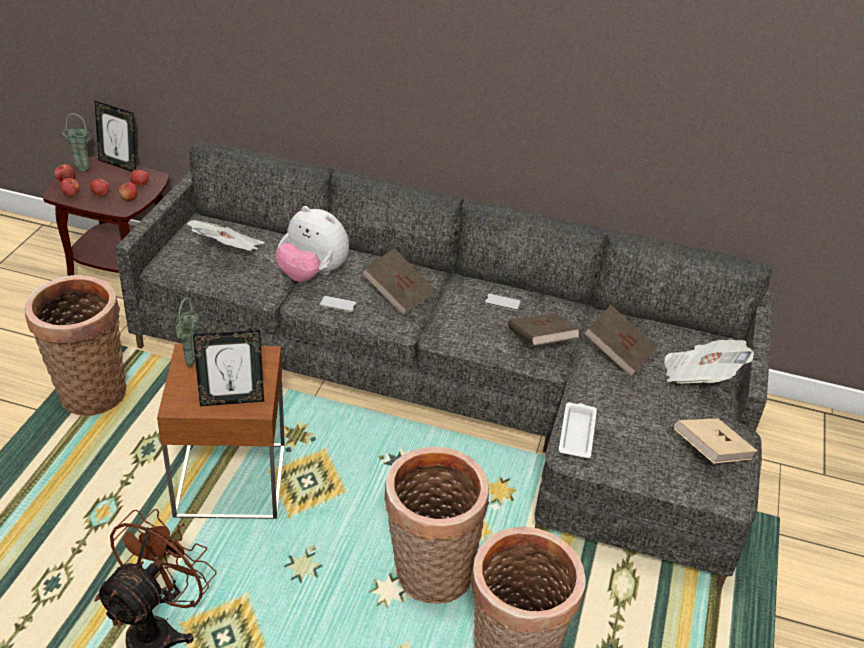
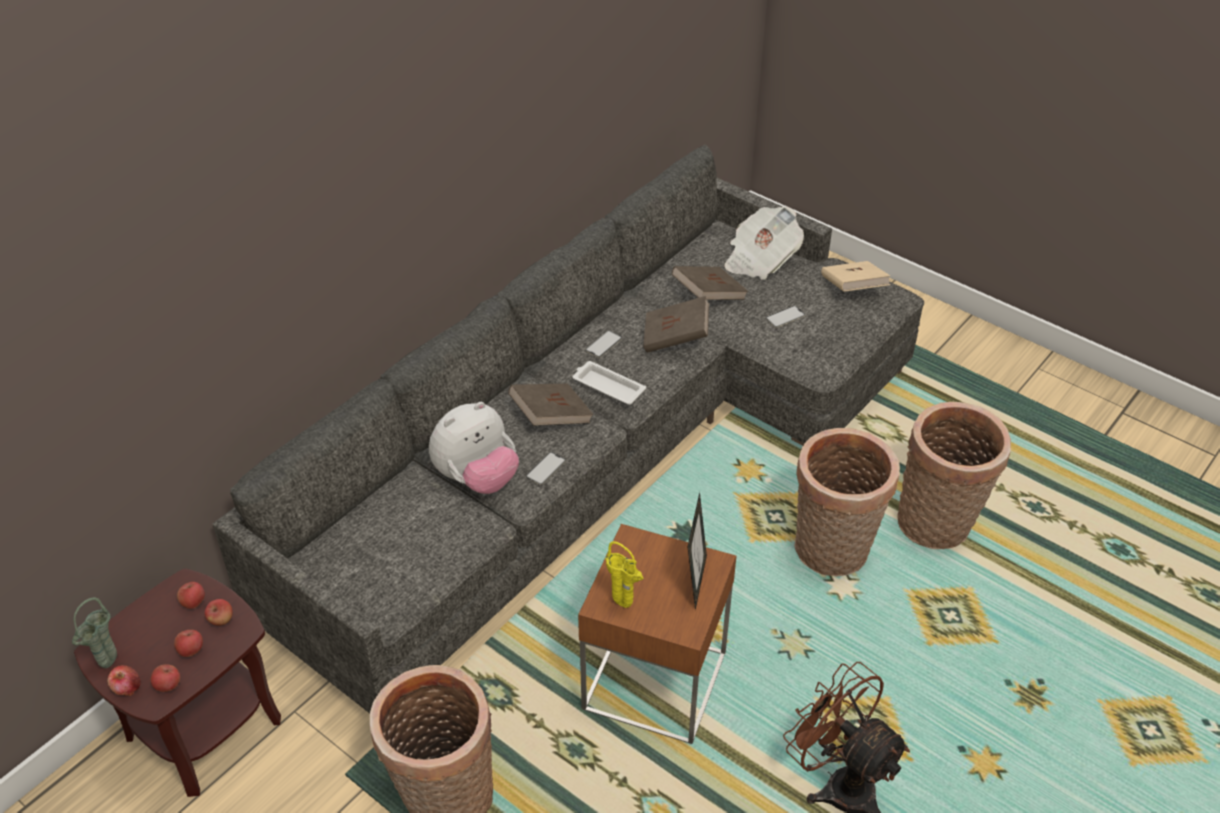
camera: 65 degrees left, 5 degrees up
(119, 165) = (122, 618): picture frame -> none
(191, 366) = (624, 606): green vase -> yellow vase
(228, 251) = (396, 542): newspaper -> none
(577, 433) = (802, 358): white tray -> white tray (607, 386)
(627, 409) = (785, 317): none -> phone

